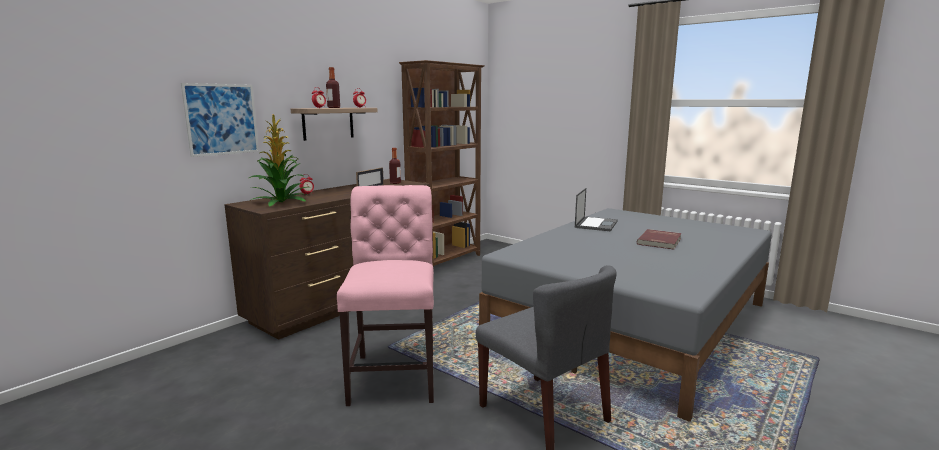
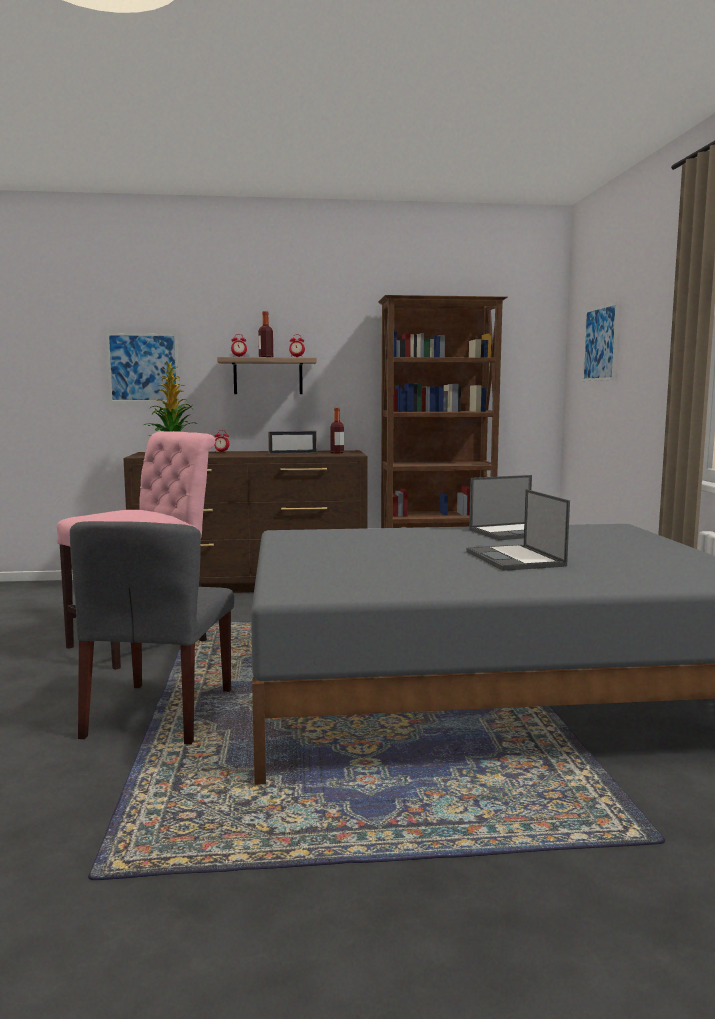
camera: 45 degrees right, 5 degrees down
(534, 98) = (600, 343): none -> picture
(660, 241) = (516, 559): red book -> laptop

